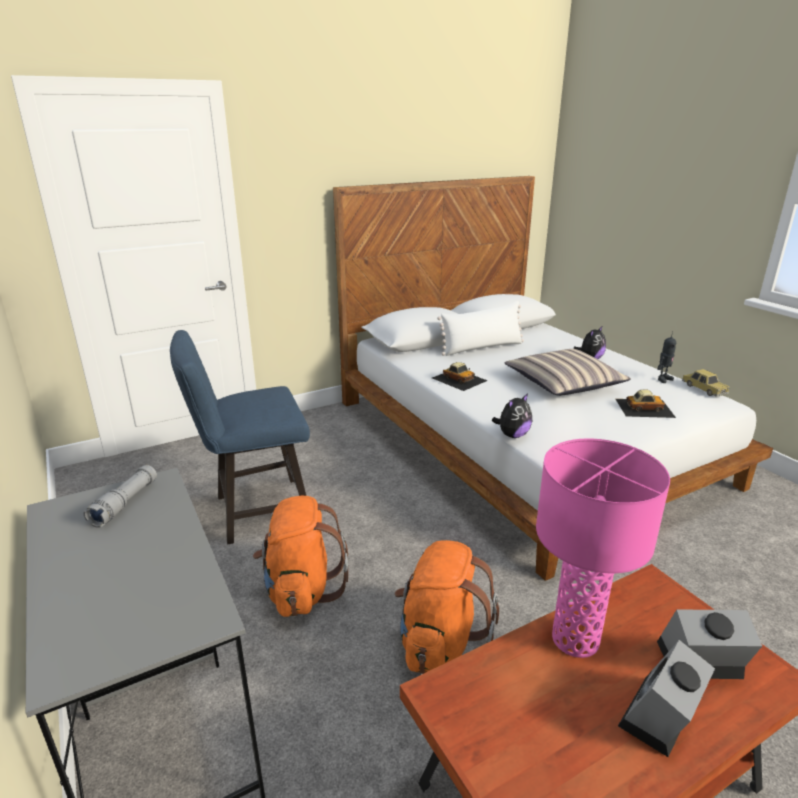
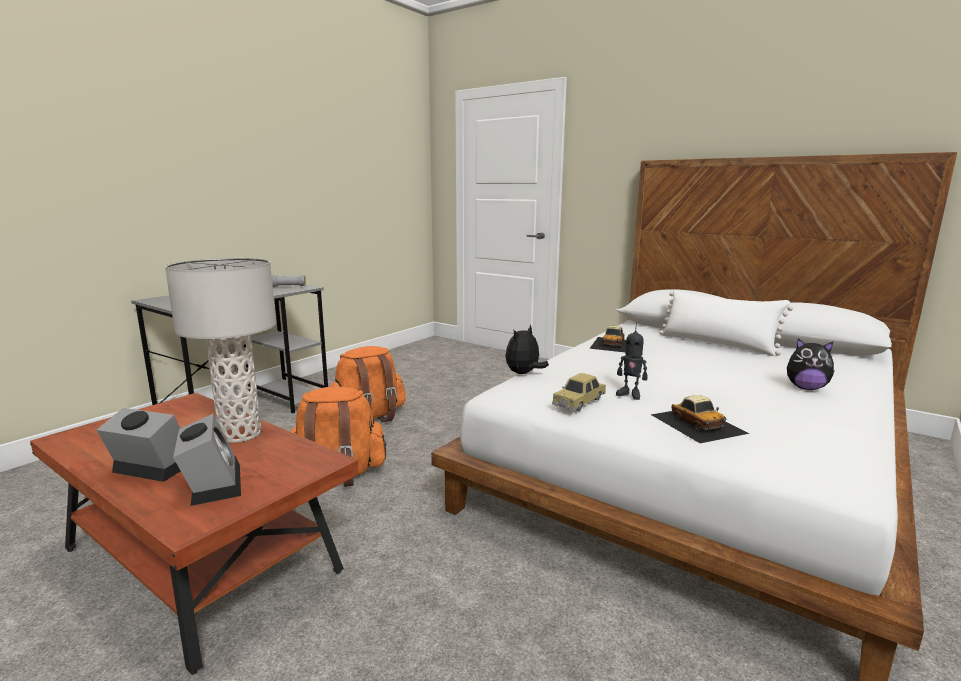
camera: 65 degrees right, 10 degrees down
(255, 512) = (439, 386): blue chair -> none
(512, 435) = (524, 373): plush toy -> plush toy turned 105 degrees clockwise
(564, 383) = (691, 381): pillow -> none
(575, 638) = (241, 434): pink table lamp -> white table lamp
(663, 379) = (838, 433): toy robot -> toy robot (630, 394)
(703, 389) = (867, 464): toy car -> toy car (579, 401)

